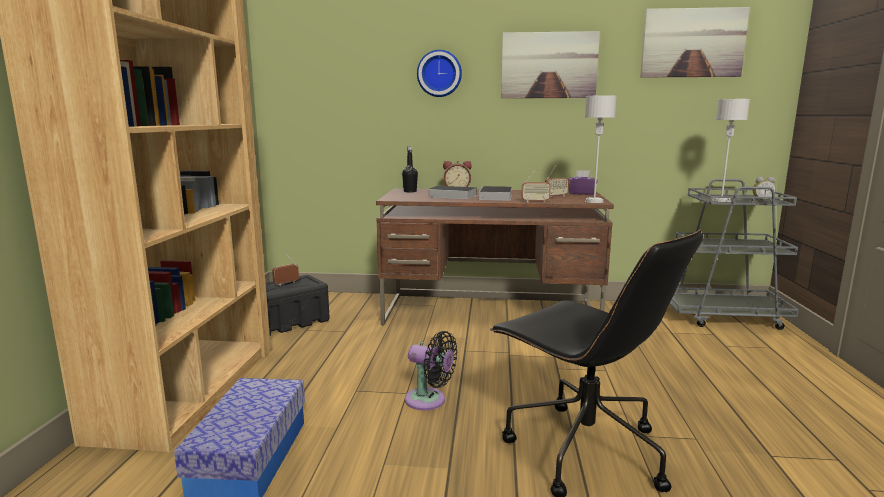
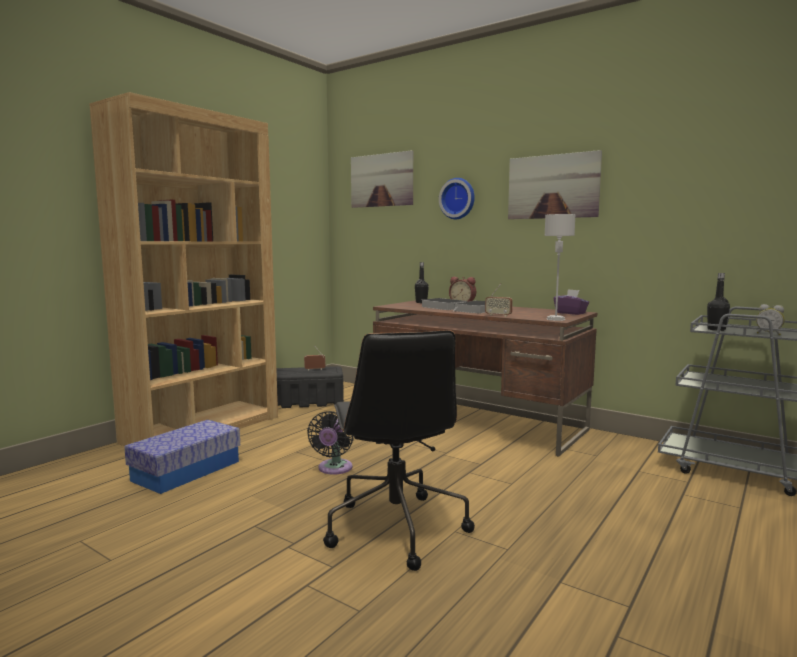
camera: 30 degrees right, 5 degrees down
(429, 401) = (334, 469): black fan -> black fan turned 45 degrees clockwise
(556, 196) = (535, 313): radio -> none
(693, 43) = (706, 154): picture -> picture (381, 180)
(721, 200) = (716, 329): grey table lamp -> black bottle

